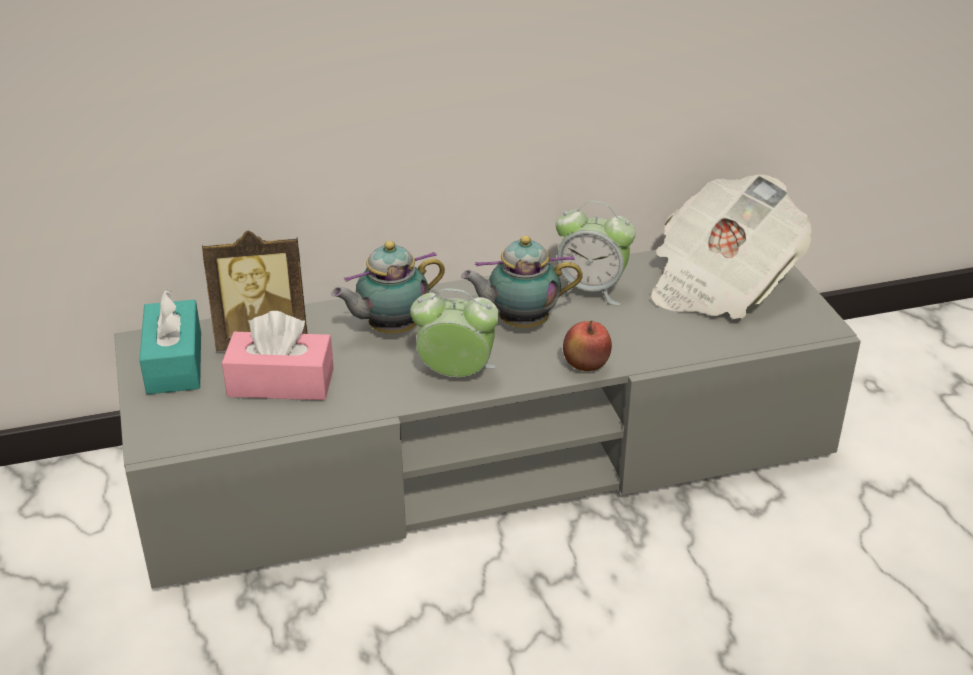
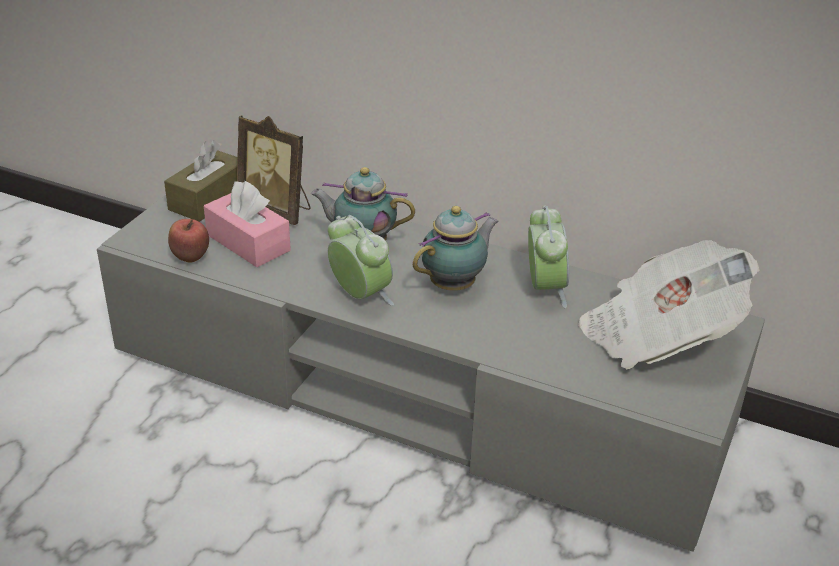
camera: 40 degrees right, 0 degrees up
(174, 363) = (208, 199): turquoise tissue box -> brown tissue box
(519, 323) = (455, 285): teapot -> teapot turned 105 degrees clockwise
(586, 367) = (457, 340): apple -> apple (190, 258)
(591, 290) = (544, 289): alarm clock -> alarm clock turned 150 degrees counterclockwise

